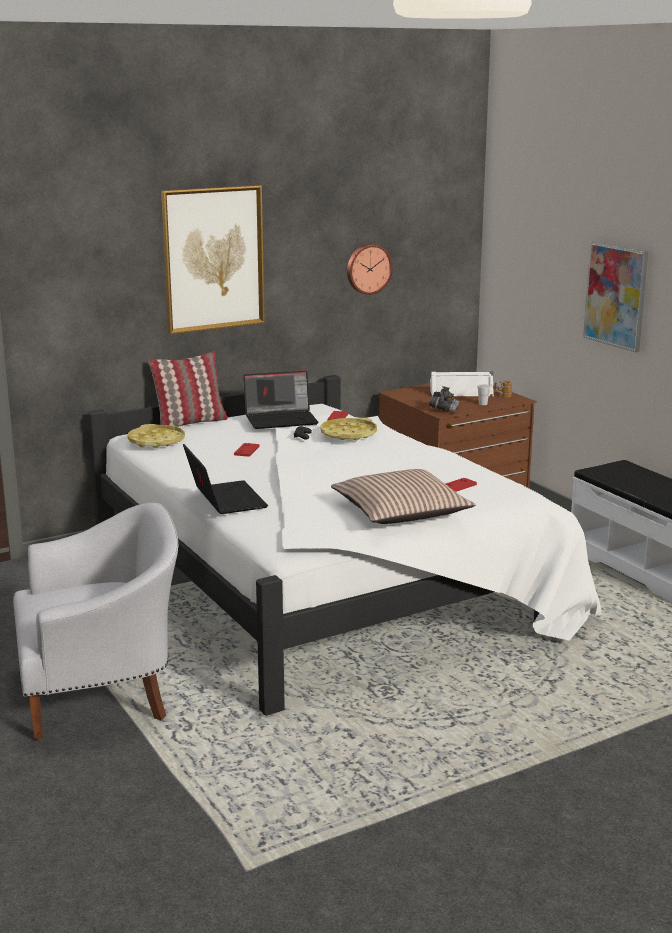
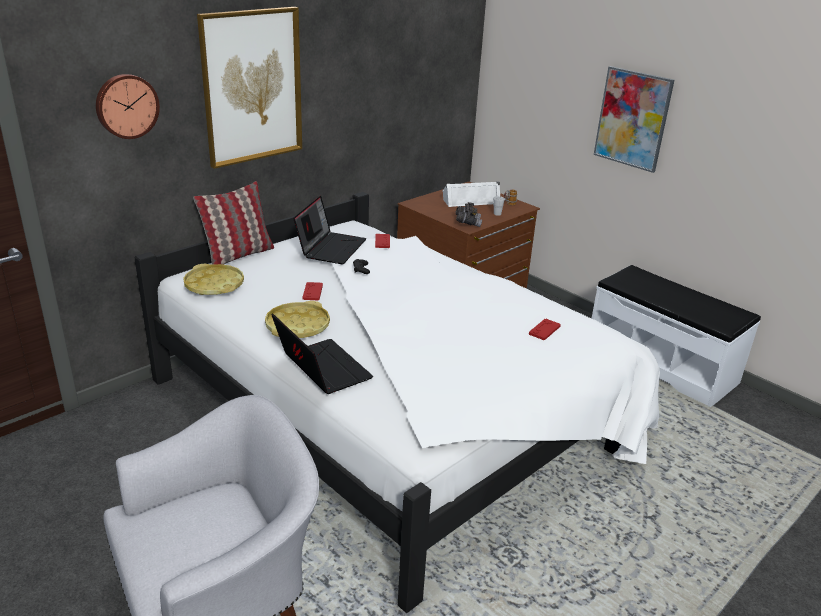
camera: 15 degrees left, 10 degrees up
(282, 419) = (331, 248): laptop -> laptop turned 45 degrees counterclockwise
(348, 434) = (404, 264): yellow tray -> yellow tray (297, 326)
(368, 268) = (390, 89): wall clock -> wall clock (126, 106)
(400, 511) = (512, 373): pillow -> none

